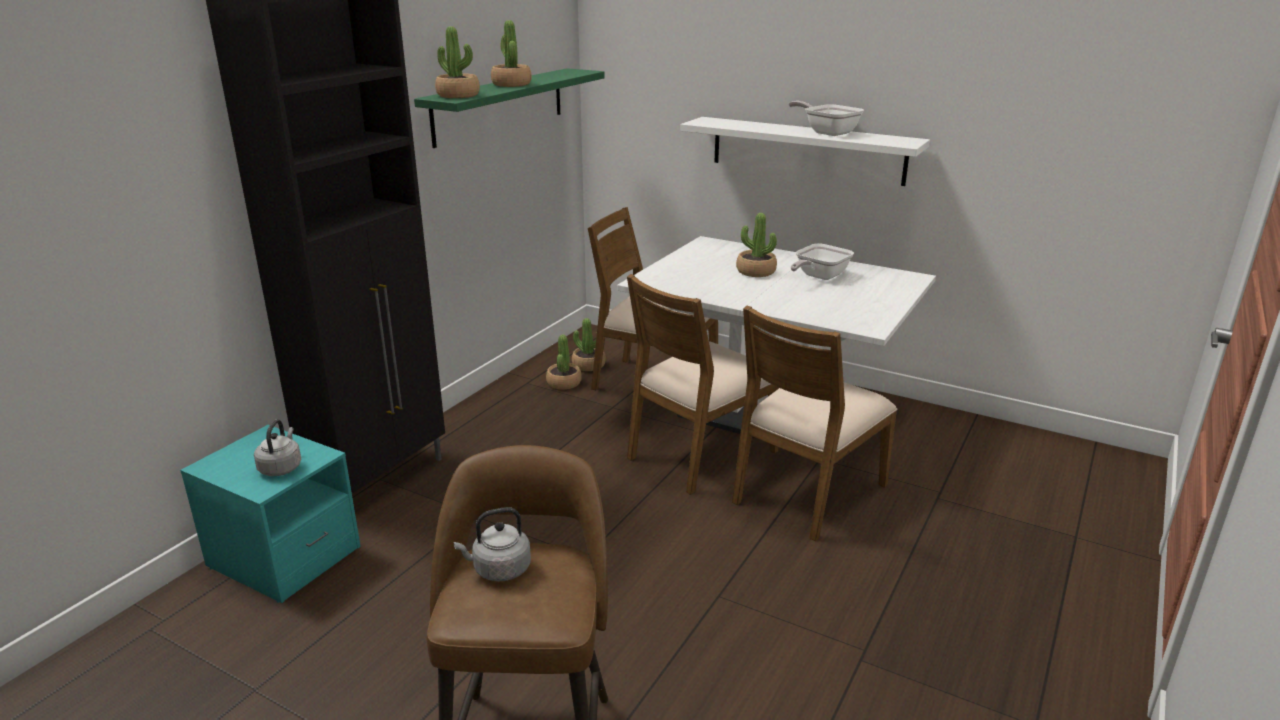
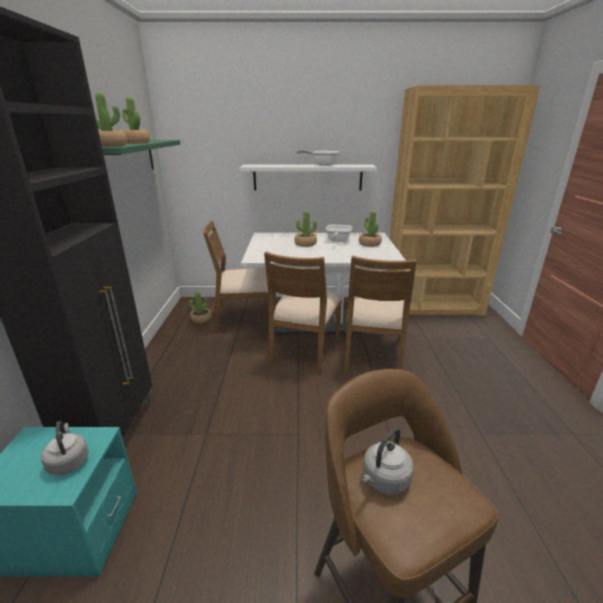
camera: 30 degrees left, 0 degrees up
(564, 383) = (195, 332): potted plant -> potted plant (369, 244)
(1024, 447) = (432, 306): none -> brown bookcase

